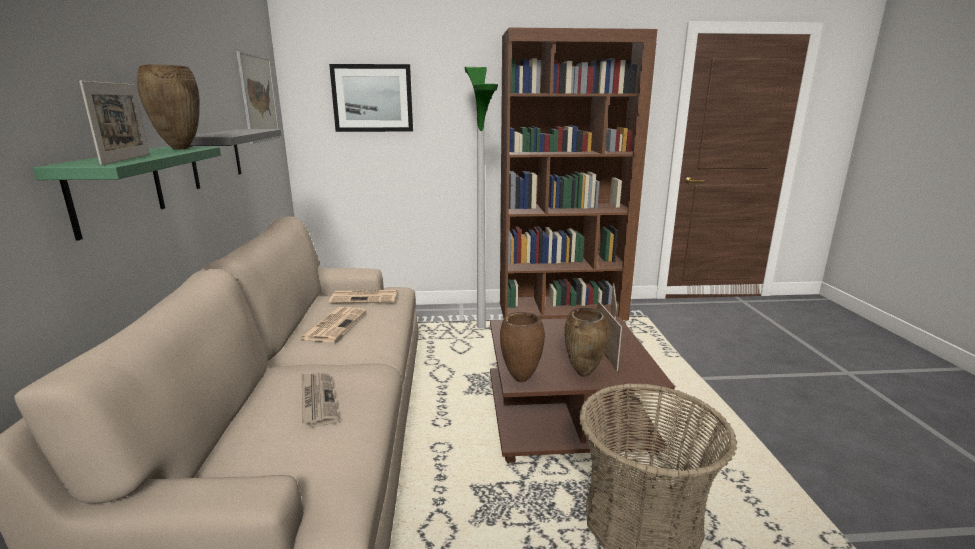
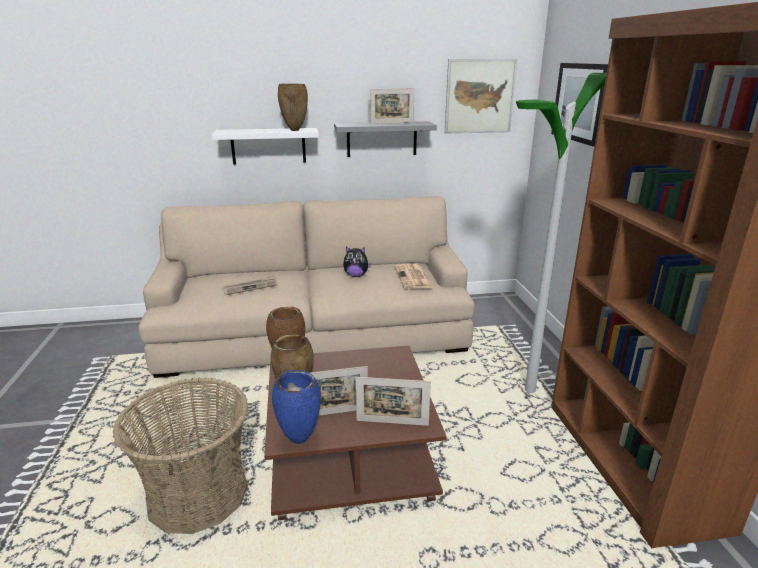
camera: 85 degrees right, 5 degrees up
(117, 189) = (268, 146): green shelf -> white shelf
(126, 159) = (241, 131): picture frame -> picture frame (392, 123)
(334, 325) = (356, 275): newspaper -> plush toy
(647, 369) = (300, 439): none -> blue vase

